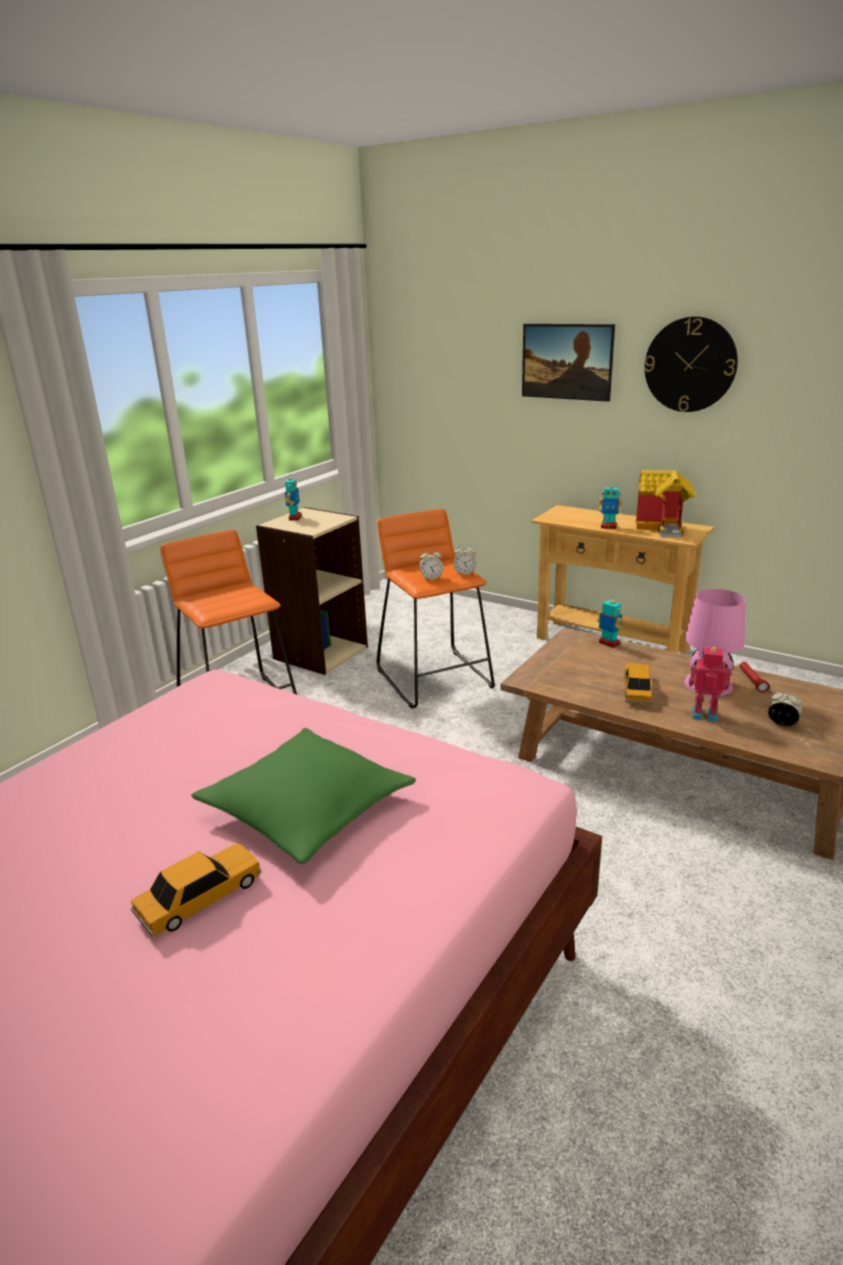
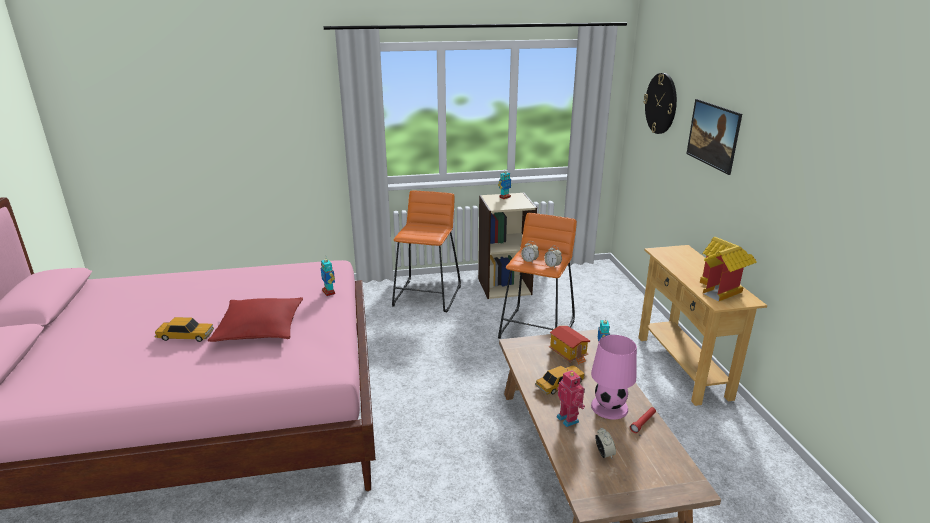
camera: 45 degrees right, 0 degrees up
(306, 808) = (260, 328): green pillow -> red pillow
(587, 660) = (568, 353): none -> toy house
(608, 527) = (684, 273): toy robot -> toy robot (329, 292)
(690, 365) = (778, 161): wall clock -> wall clock (661, 103)

